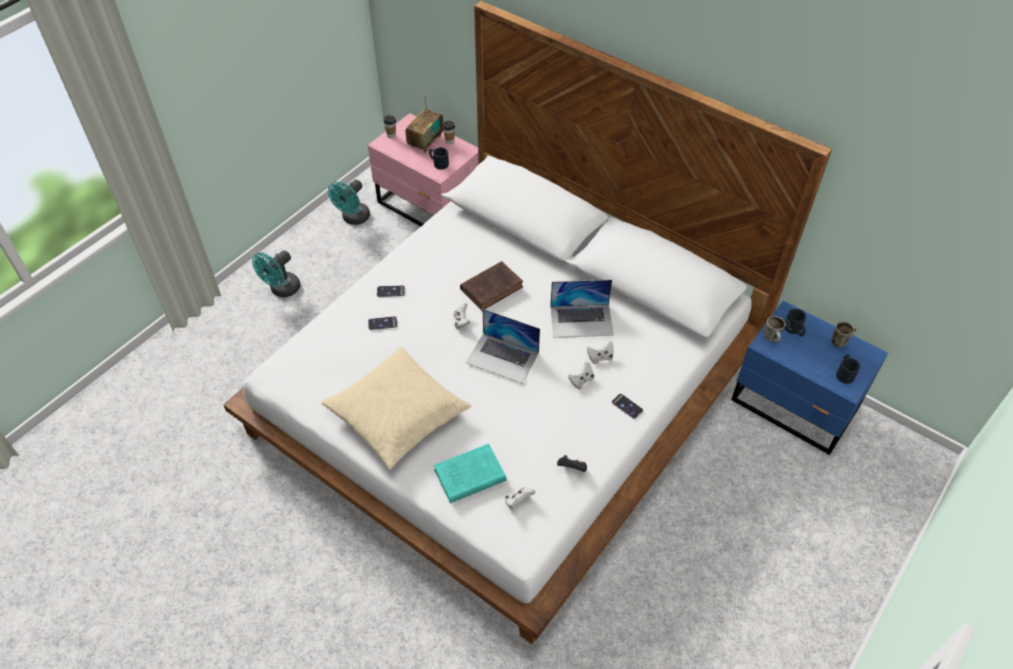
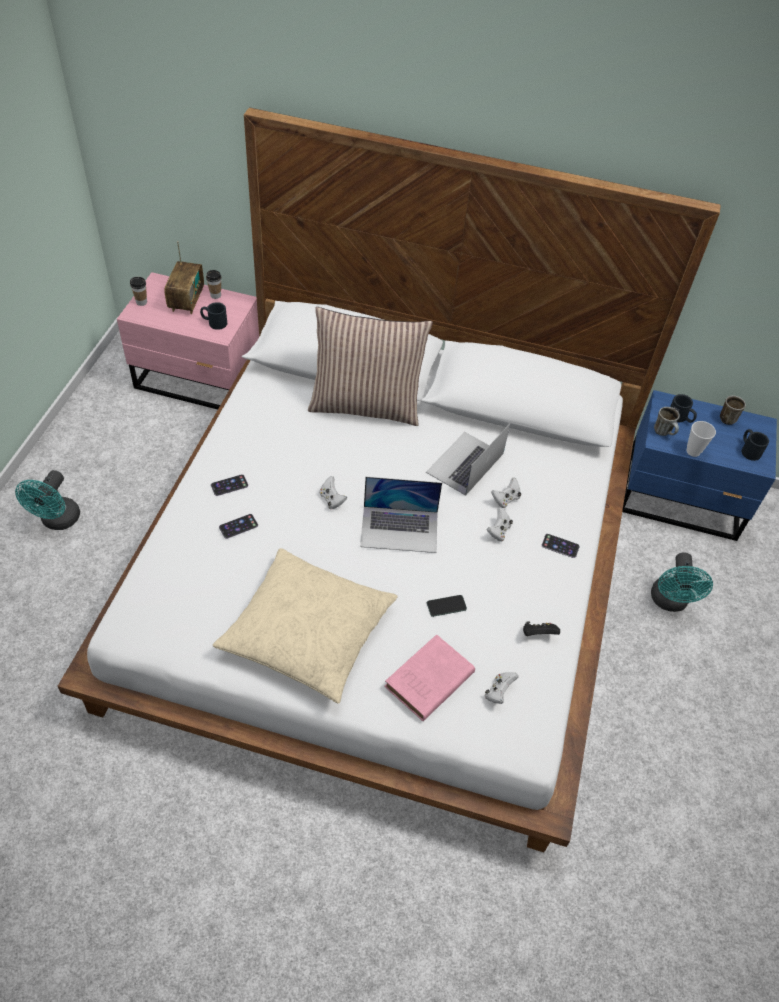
camera: 25 degrees left, 0 degrees up
(353, 219) = (112, 414): turquoise fan -> turquoise fan (669, 602)
(468, 476) = (427, 681): turquoise book -> pink book
(493, 287) = (349, 450): brown book -> none
(510, 426) = (446, 606): none -> phone
(524, 255) = (366, 405): none -> pillow
(581, 320) = (465, 463): laptop -> laptop turned 150 degrees clockwise
(790, 361) = (693, 451): none -> cup

